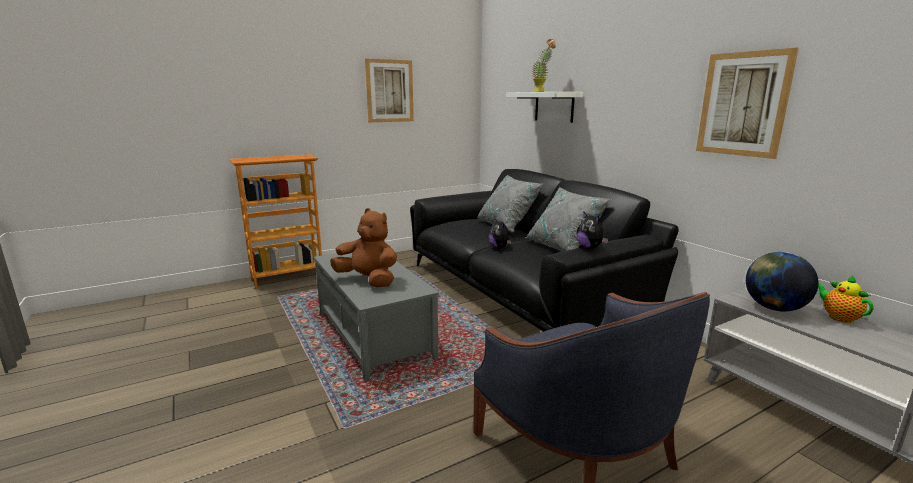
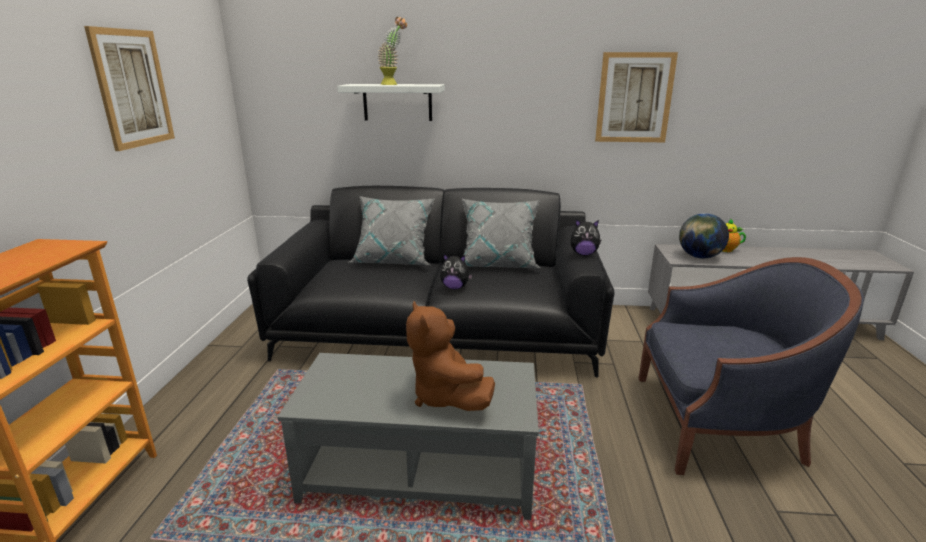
camera: 55 degrees left, 5 degrees up
(368, 280) = (445, 396): brown plush toy -> brown plush toy turned 90 degrees counterclockwise

